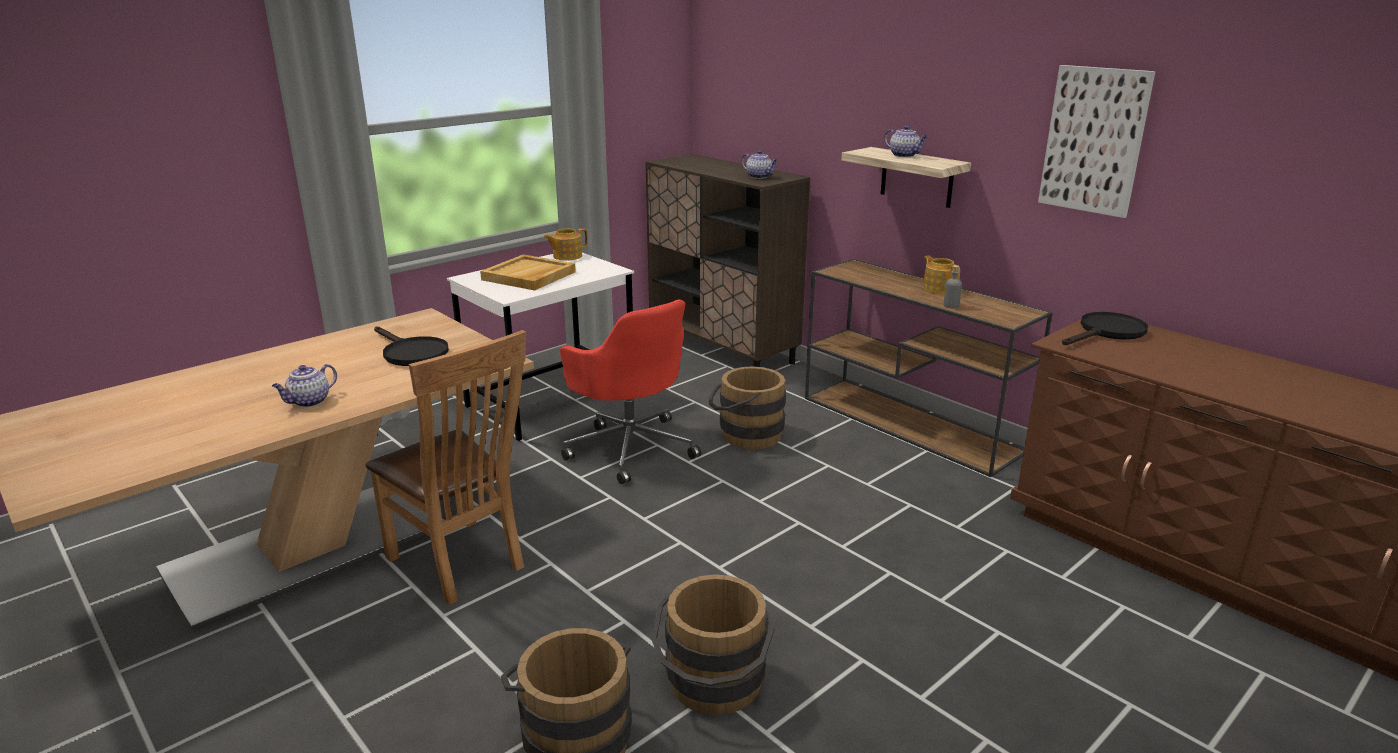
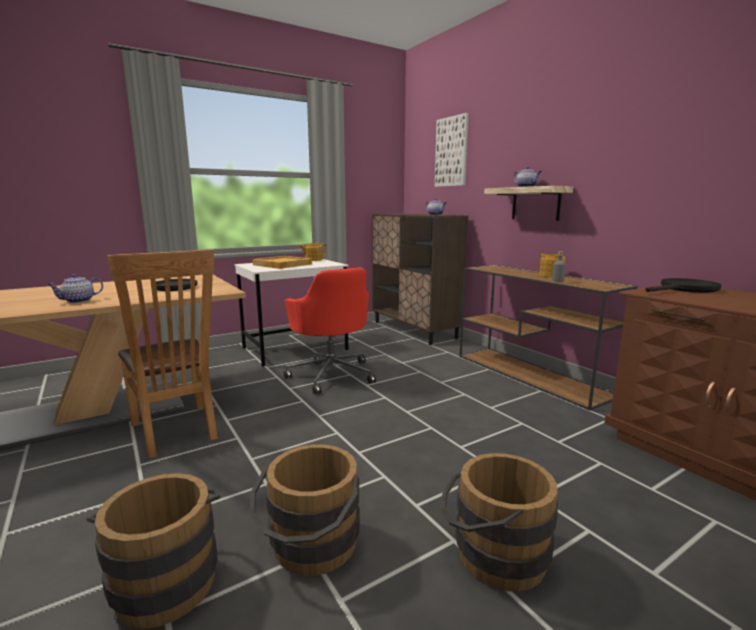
camera: 10 degrees right, 10 degrees down
(745, 435) = (411, 373): brown bucket -> brown bucket (491, 554)
(1094, 140) = (667, 151): picture -> picture (451, 152)

